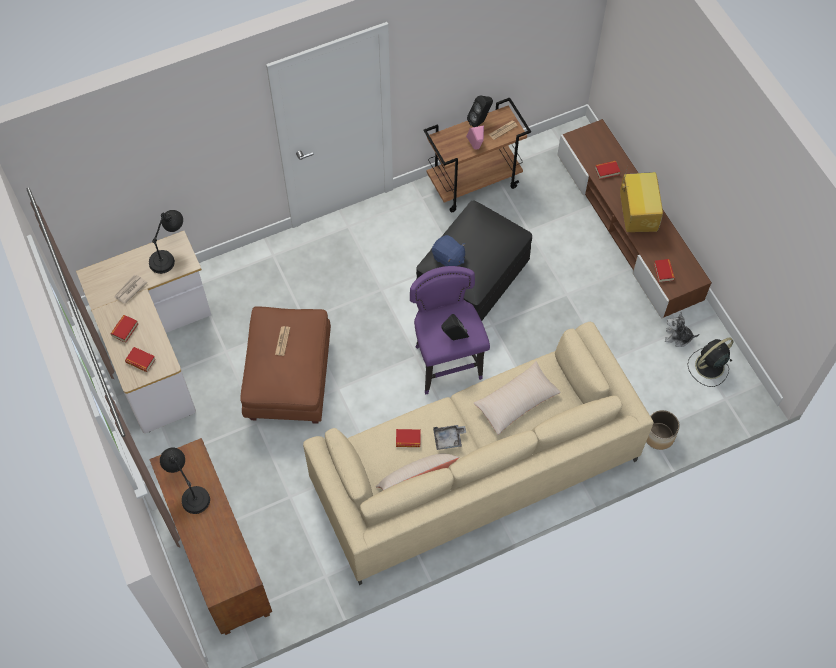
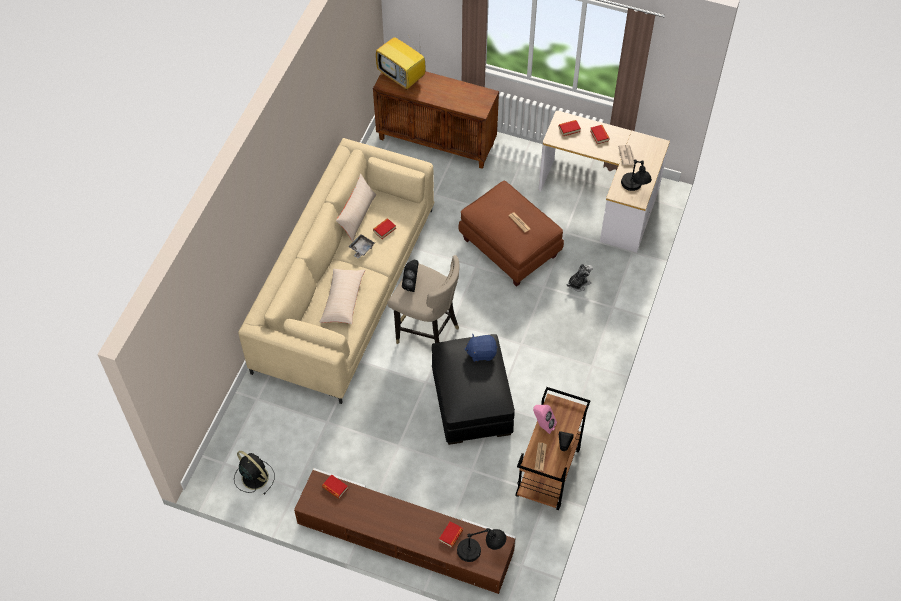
camera: 135 degrees right, 5 degrees down
(188, 490) = (460, 94): black table lamp -> black table lamp (480, 552)
(446, 365) = (427, 333): purple stool -> beige stool
(636, 215) = (395, 516): television -> television (402, 77)
(658, 436) = (249, 401): planter -> none
(678, 337) = (293, 480): plush toy -> plush toy (578, 283)
(708, 366) = (254, 476): black fan -> black fan turned 60 degrees counterclockwise

